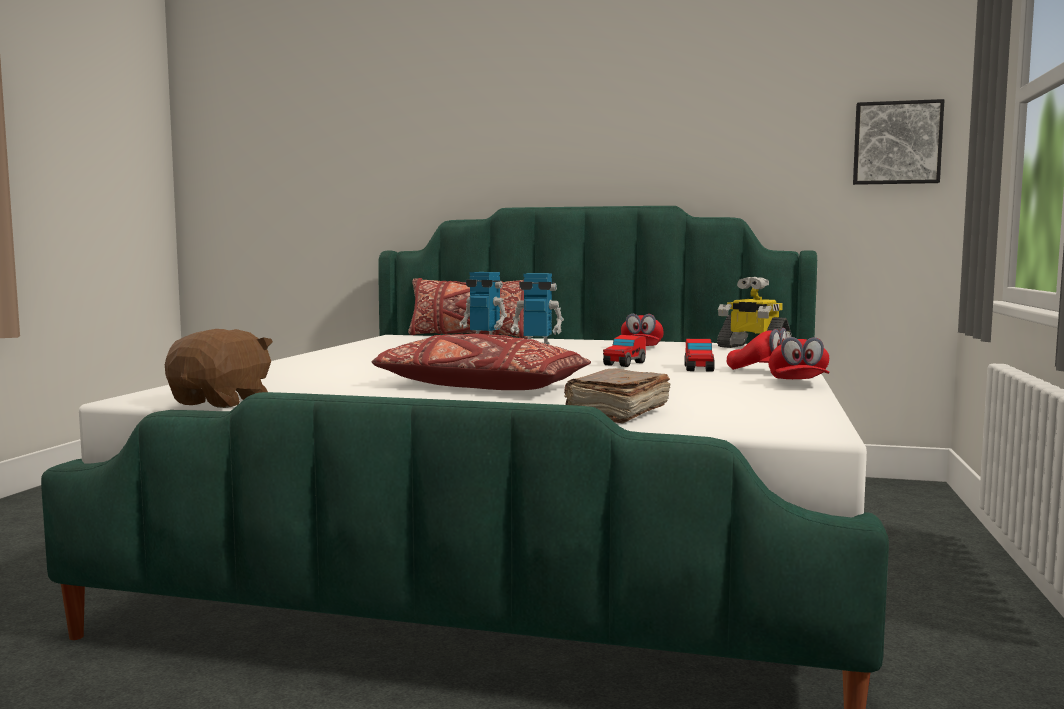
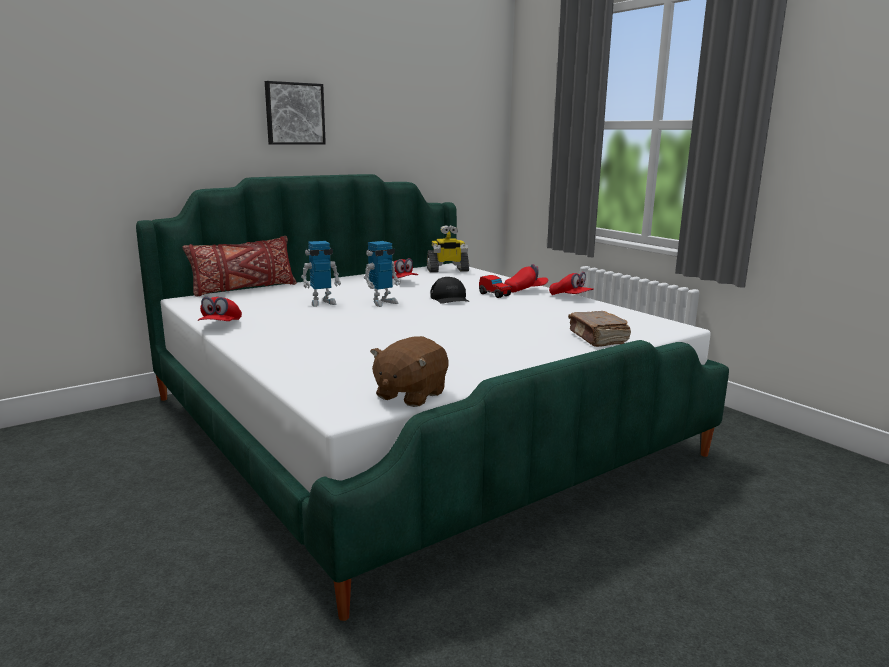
camera: 50 degrees left, 10 degrees up
(223, 402) = (410, 395): brown plush toy -> brown plush toy turned 120 degrees counterclockwise
(338, 350) = (221, 325): none -> red cap
(479, 387) = (471, 337): red pillow -> none
(624, 364) = (450, 298): toy car -> black cap
(896, 143) = (480, 133): picture -> picture (294, 114)

